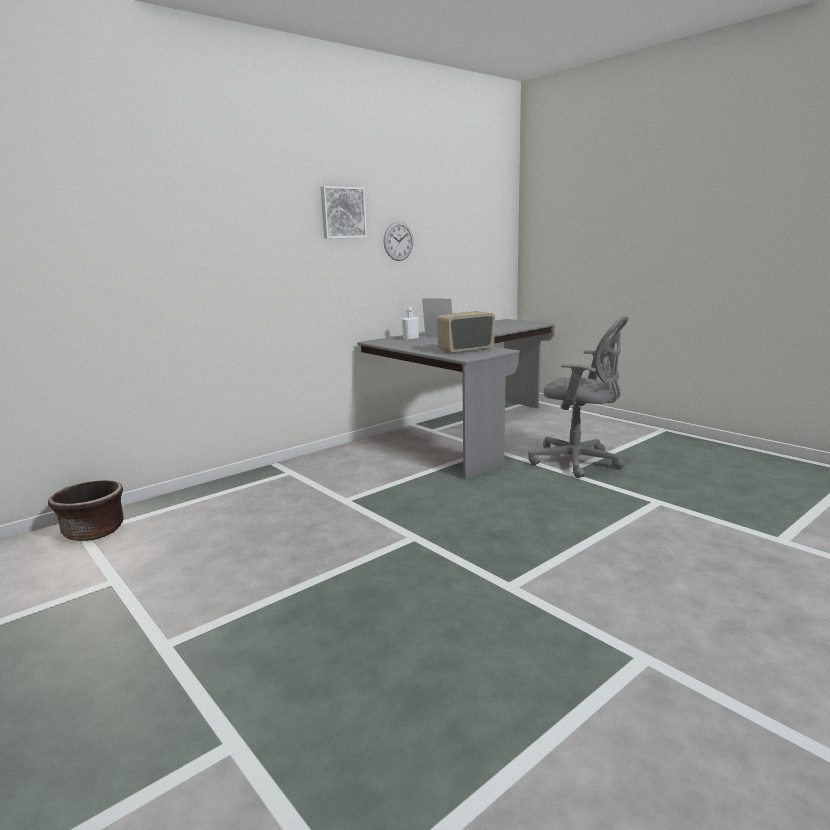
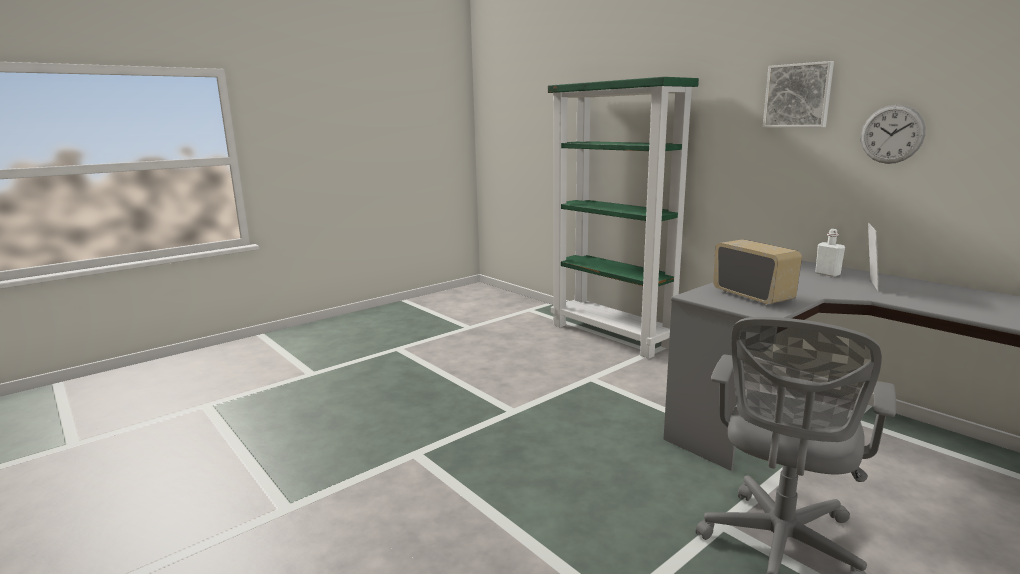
camera: 90 degrees right, 0 degrees up
(93, 531) = (532, 311): brown planter -> none
(233, 486) = (612, 335): none -> green bookcase

